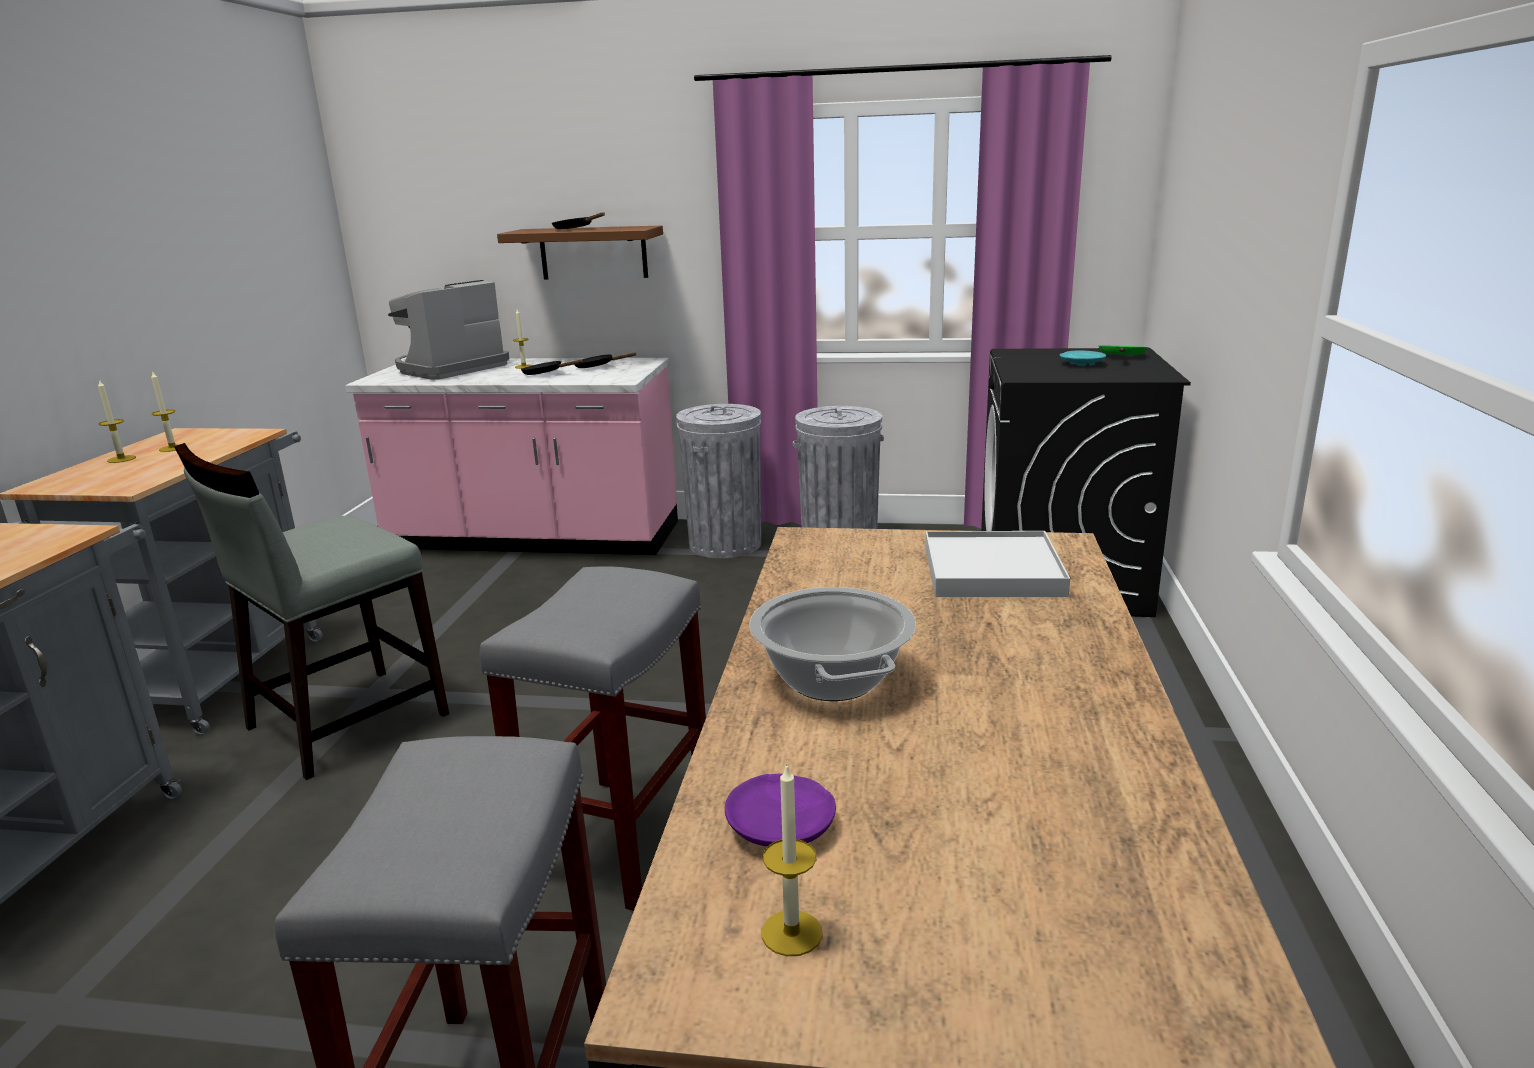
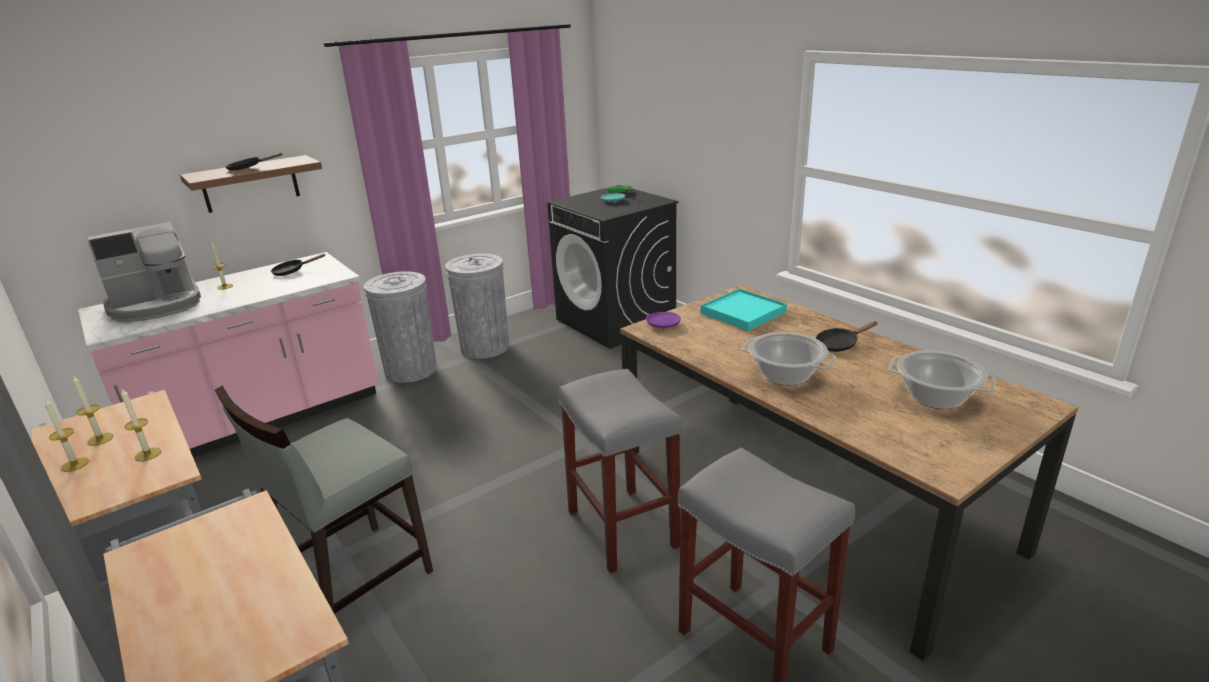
camera: 45 degrees left, 5 degrees up
(345, 721) = (353, 579): grey chair -> grey chair turned 45 degrees clockwise
(450, 369) = (156, 305): coffee machine -> coffee machine turned 120 degrees counterclockwise
(546, 374) = (264, 286): black frying pan -> black frying pan (839, 344)
(782, 825) = (875, 424): purple plate -> purple plate (663, 325)
(791, 933) = (938, 445): candle -> candle (148, 454)
(992, 571) = (743, 313): white tray -> turquoise tray
(1004, 858) = (935, 398): none -> cooking pot

